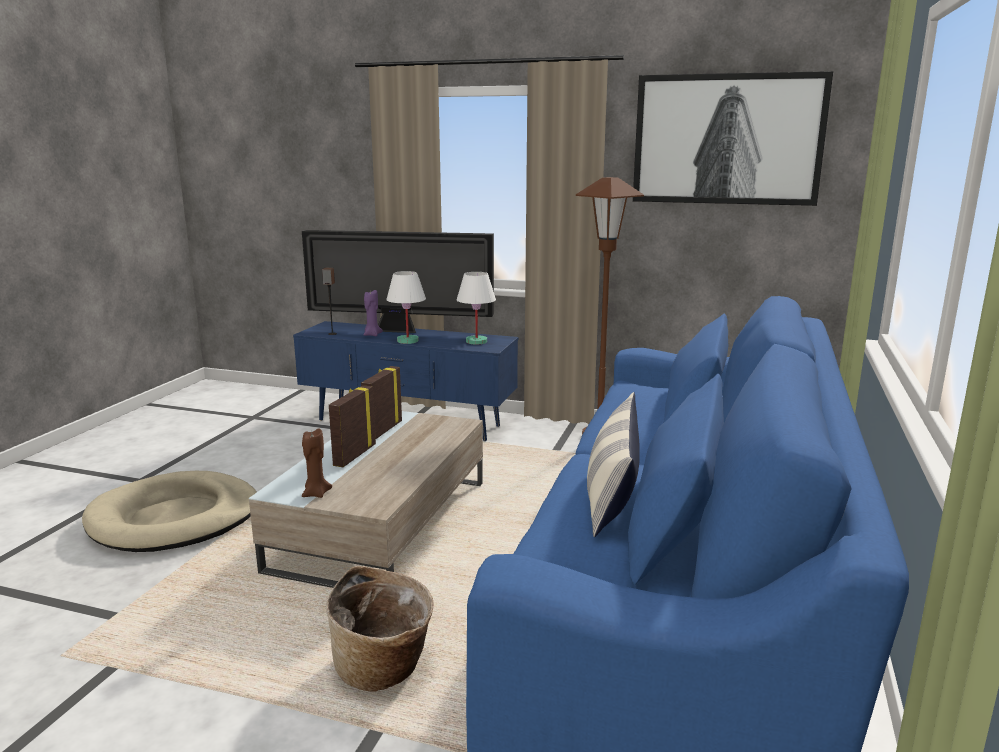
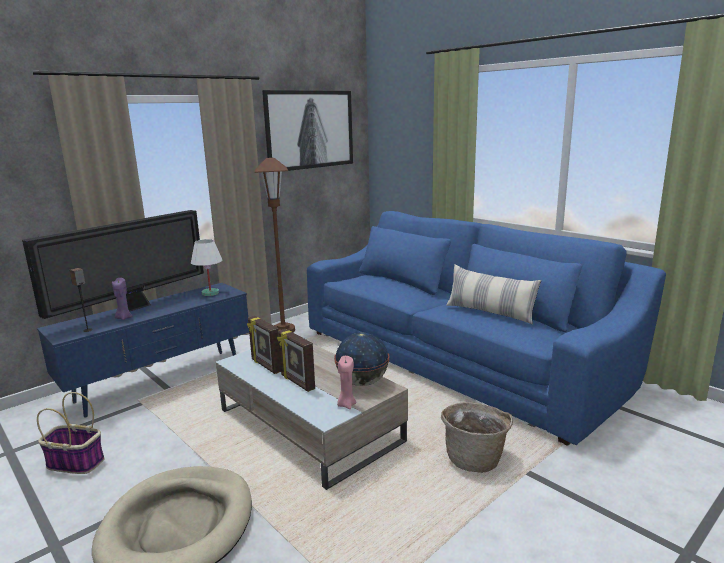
camera: 60 degrees left, 0 degrees up
(249, 444) = (74, 463): none -> basket
(316, 494) = (346, 405): brown candle -> pink candle
(380, 488) = (362, 382): none -> globe
(407, 340) = (165, 310): white table lamp -> none

